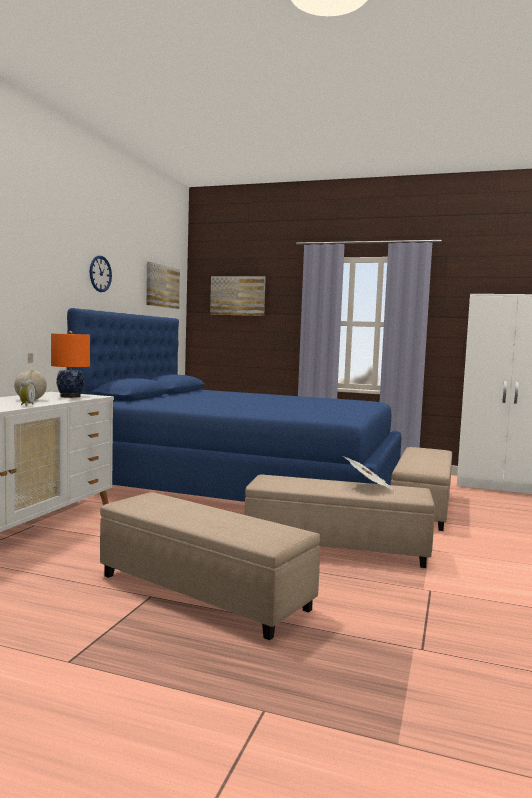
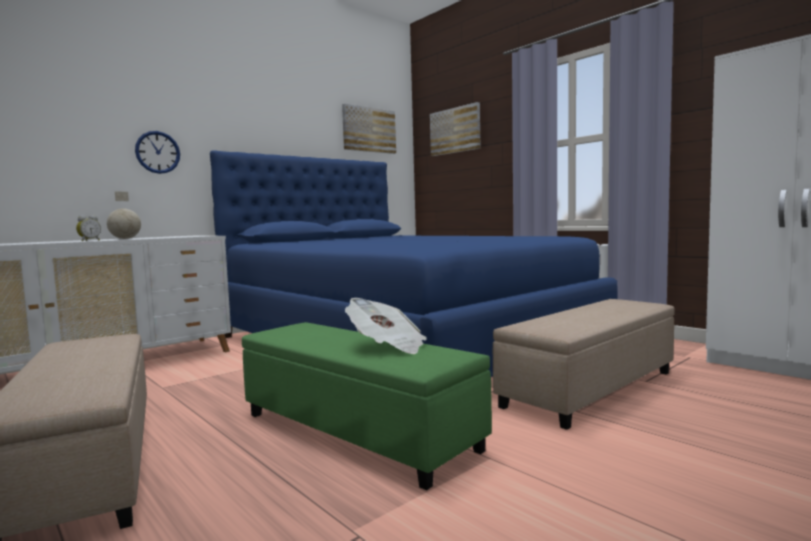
camera: 30 degrees right, 0 degrees up
(70, 396) = (181, 236): orange table lamp -> none
(100, 273) = (267, 118): wall clock -> wall clock (157, 152)
(336, 547) = (357, 431): beige ottoman -> green ottoman

